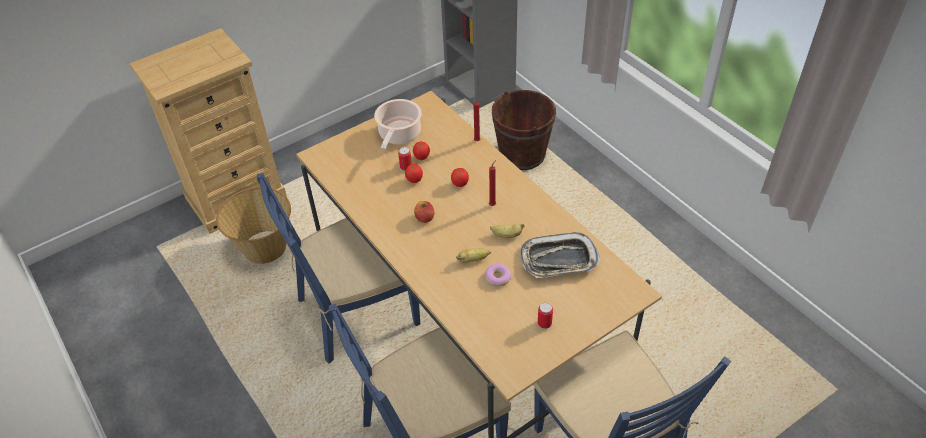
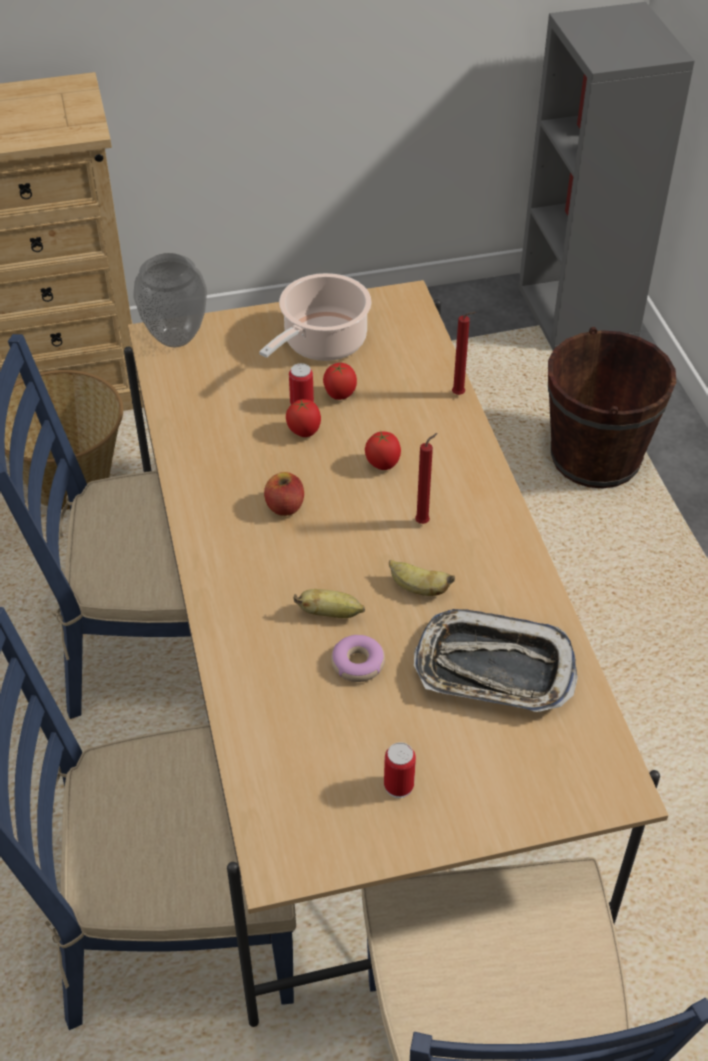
camera: 20 degrees right, 0 degrees up
(325, 154) = (176, 339): none -> vase

